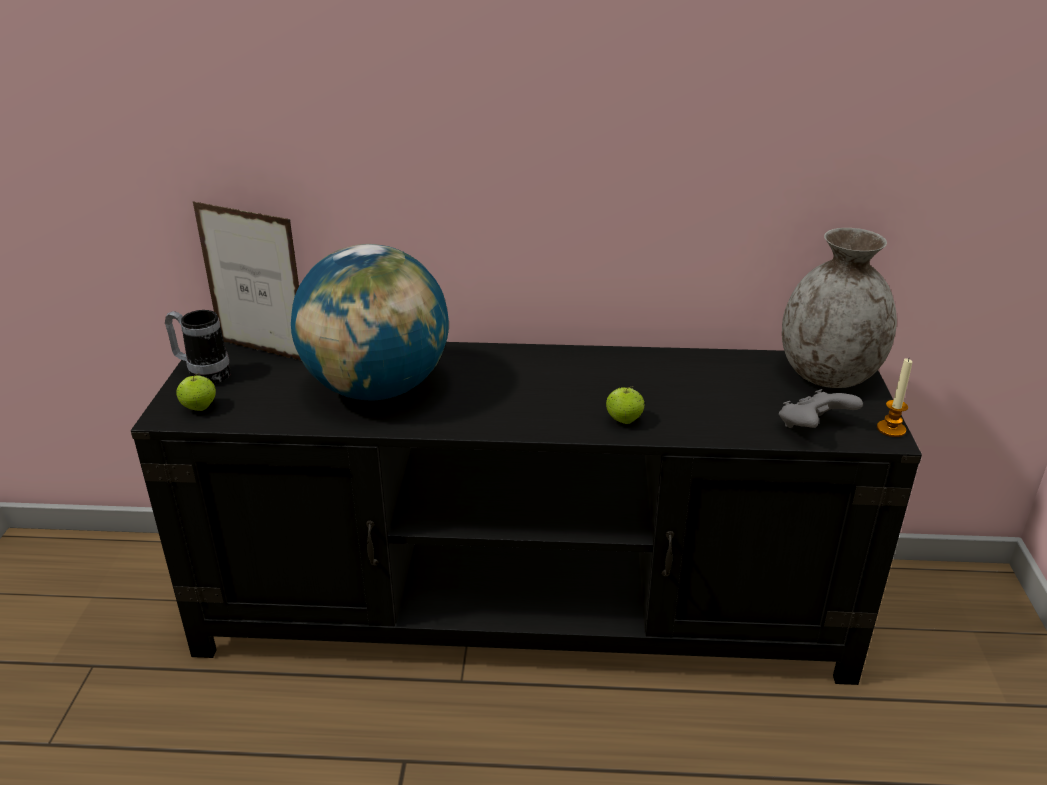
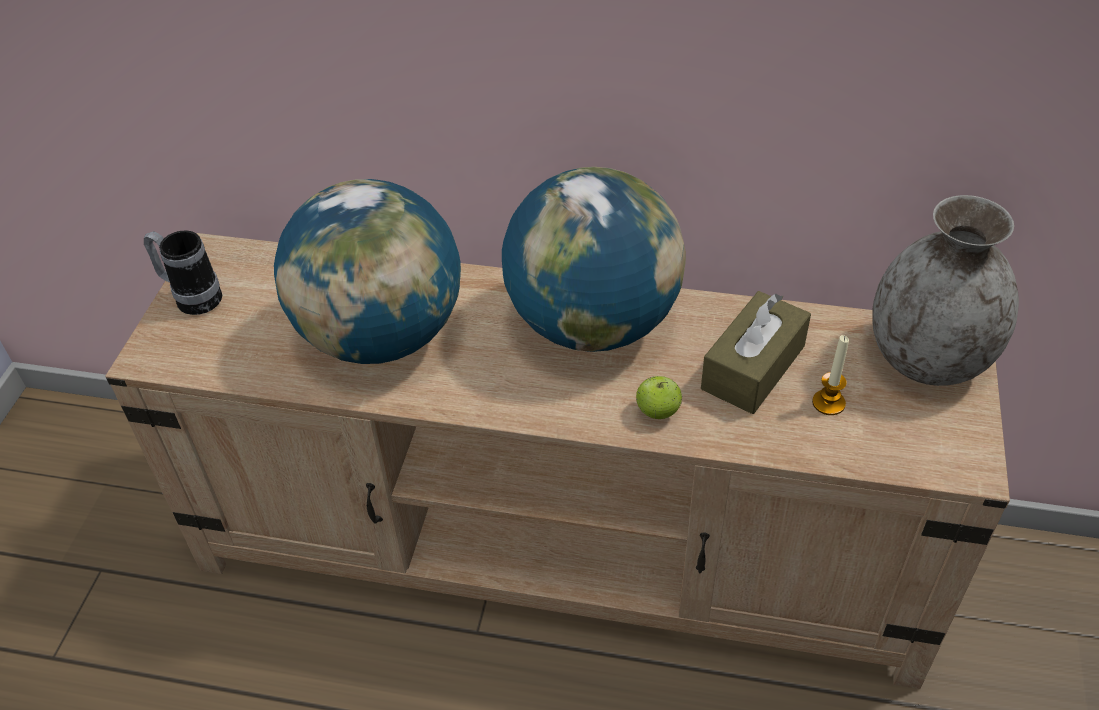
camera: 10 degrees right, 15 degrees up
(199, 408) = (181, 349): apple -> none
(264, 351) = (263, 265): picture frame -> none
(526, 609) = (562, 549): black tv stand -> beige tv stand
(555, 371) = (593, 324): none -> globe
(693, 389) = (753, 367): none -> brown tissue box
(813, 428) = (885, 446): grey game controller -> none
(891, 429) = (982, 456): candle -> candle (828, 403)

